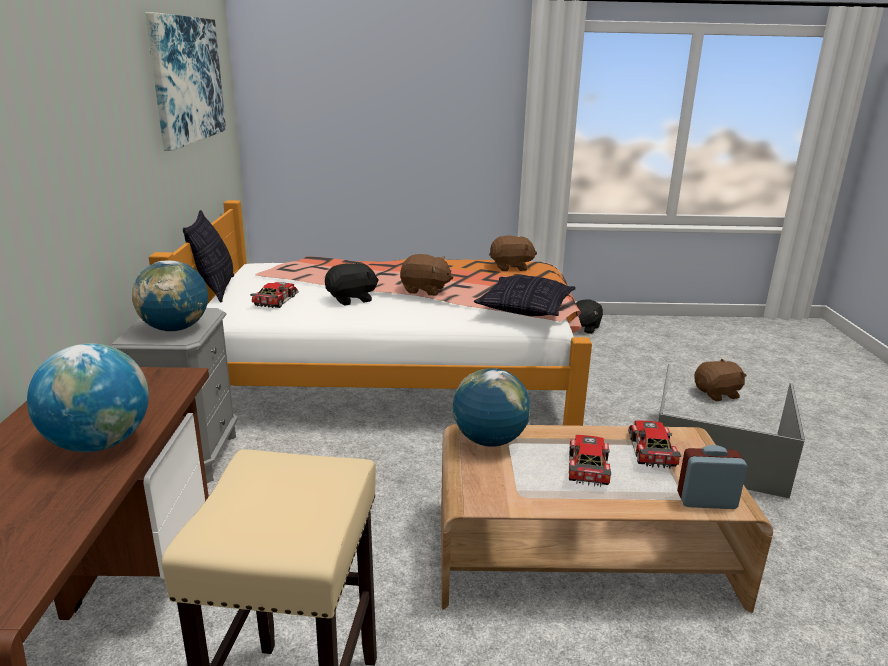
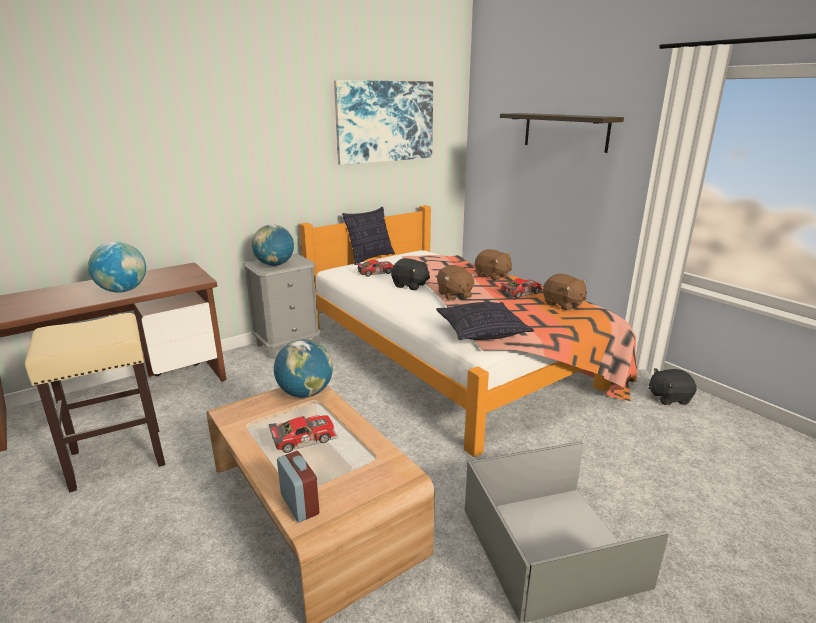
camera: 55 degrees right, 0 degrees up
(403, 85) = (565, 131): none -> shelf
(649, 451) = (355, 459): toy car -> toy car (520, 292)
(717, 394) = (675, 517): brown plush toy -> brown plush toy (492, 276)

